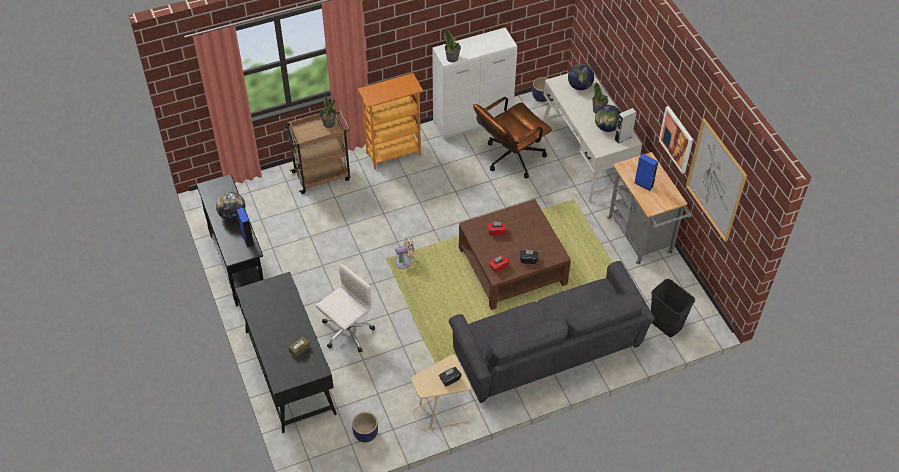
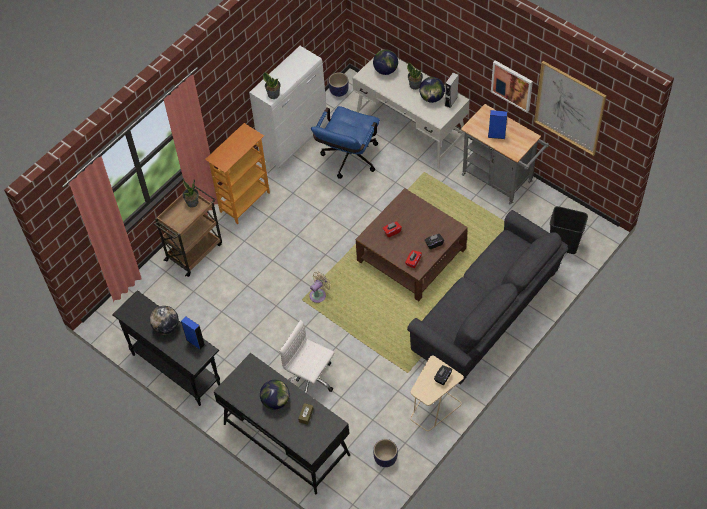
camera: 25 degrees left, 5 degrees up
(282, 323) = (275, 401): none -> globe
(346, 332) = (311, 380): white office chair -> white office chair turned 75 degrees counterclockwise
(509, 159) = (348, 160): brown office chair -> blue office chair

